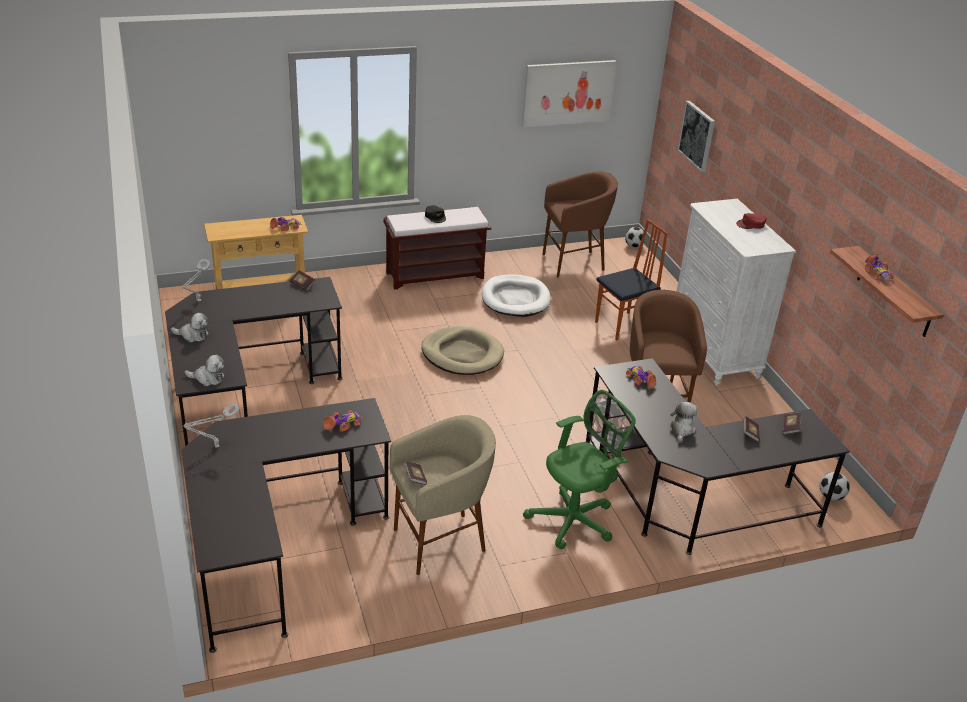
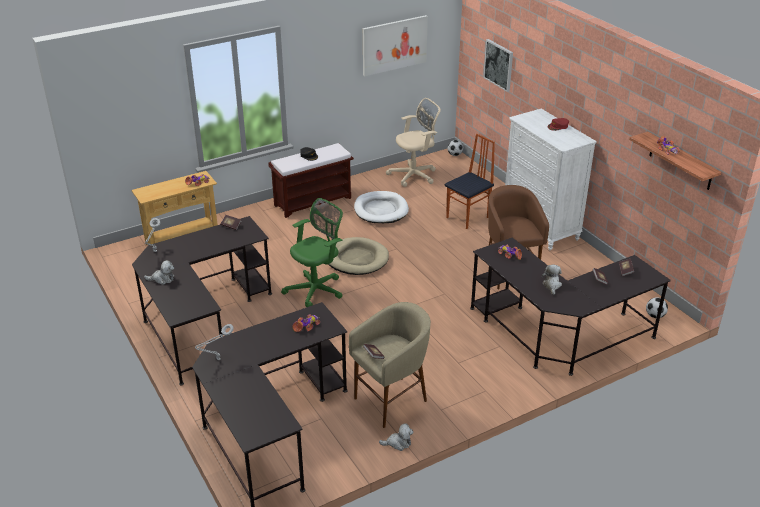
camera: 10 degrees left, 0 degrees up
(208, 378) = (189, 310): plush toy -> plush toy (398, 443)
(574, 263) = (415, 175): brown stool -> beige office chair
(575, 519) = (483, 366): green office chair -> green office chair (317, 289)

